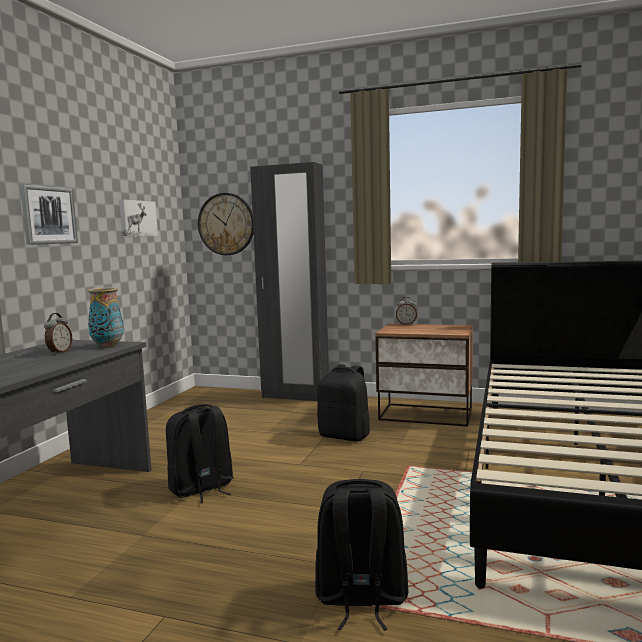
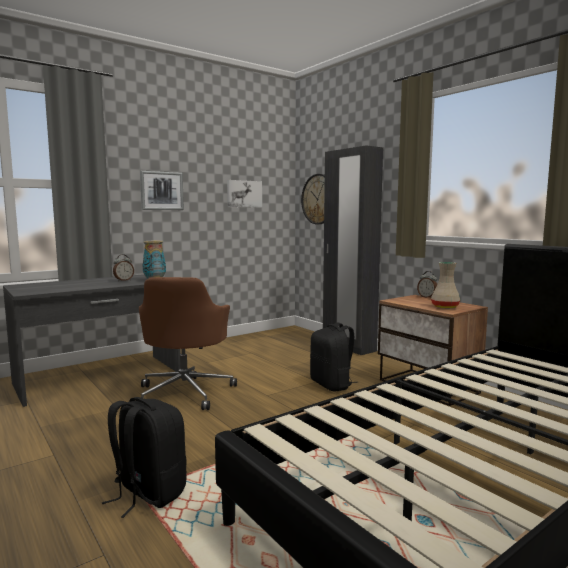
camera: 35 degrees right, 0 degrees up
(201, 489) = (185, 392): black backpack -> brown office chair
(445, 330) = (445, 307): none -> beige vase

